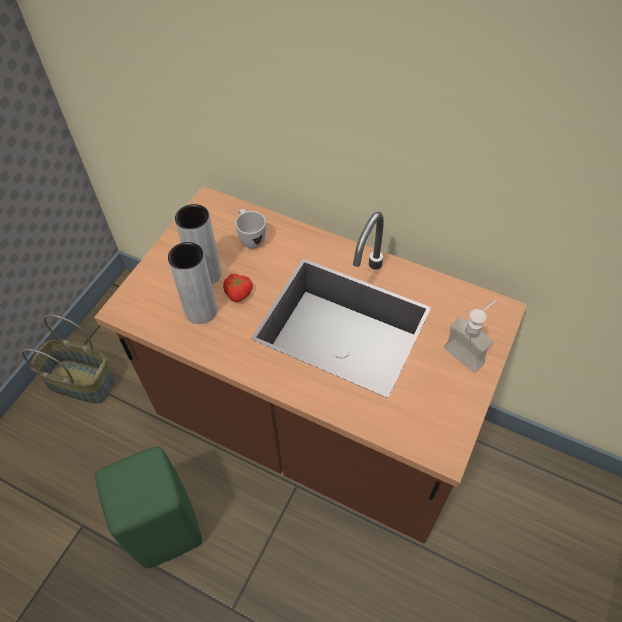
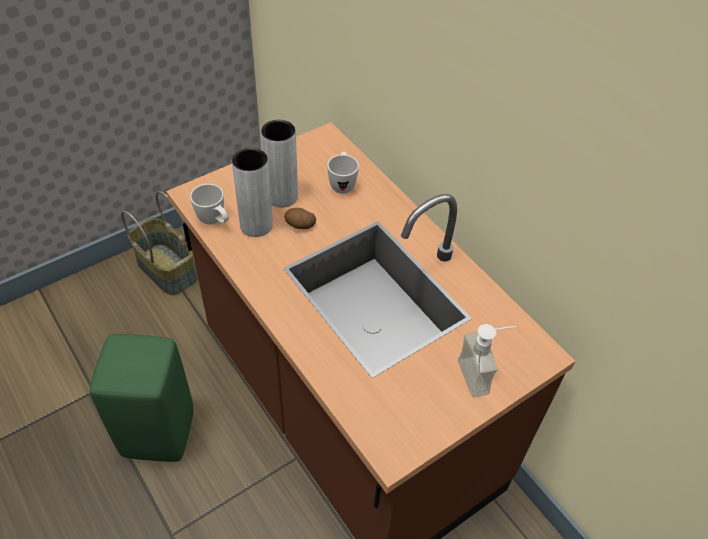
camera: 25 degrees right, 5 degrees down
(160, 325) = (214, 221): none -> white mug
(239, 293) = (300, 225): tomato -> potato

